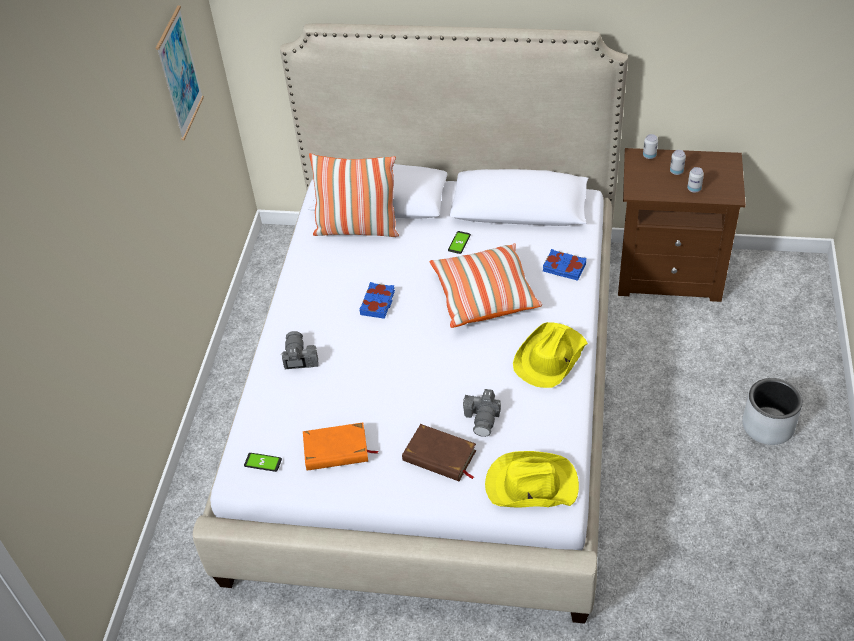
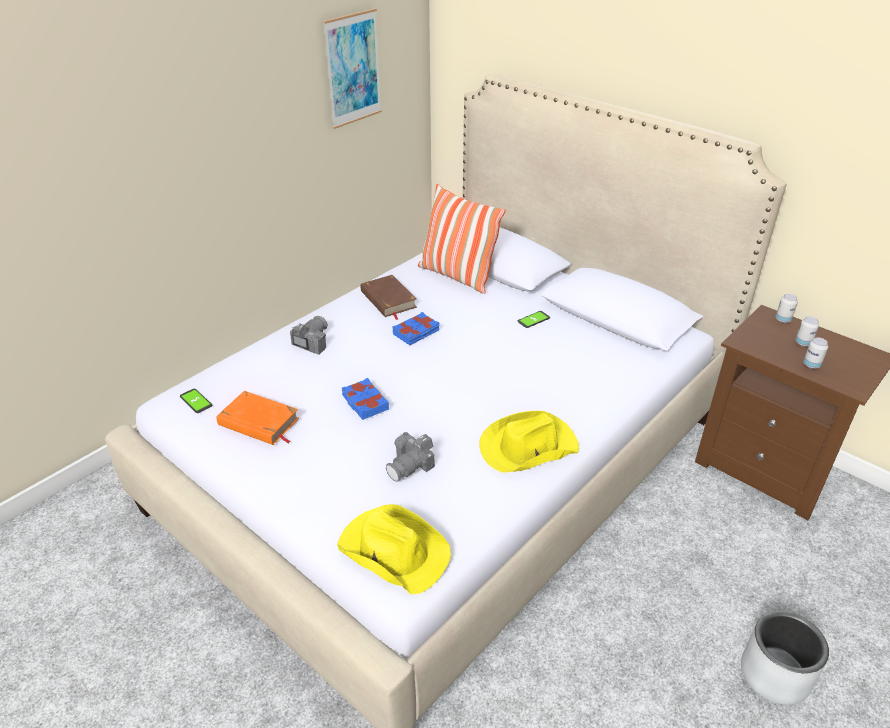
camera: 30 degrees right, 10 degrees down
(439, 456) = (337, 476): brown book -> brown book (388, 300)
(484, 296) = (515, 368): pillow -> none
(564, 268) = (614, 380): blue book -> blue book (364, 403)

